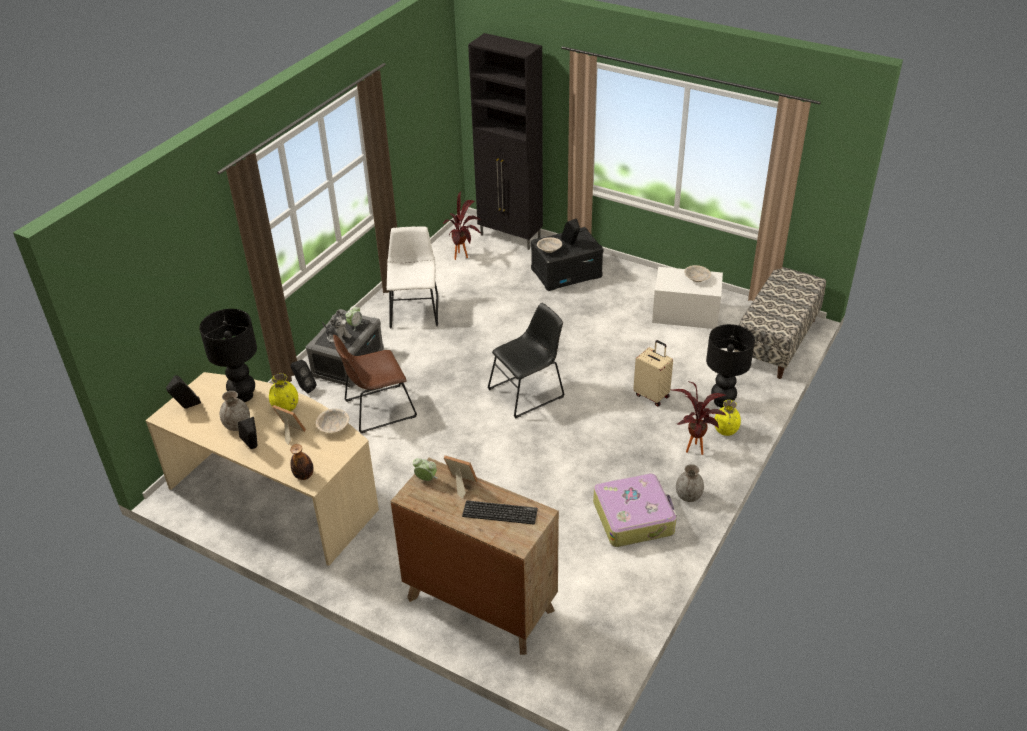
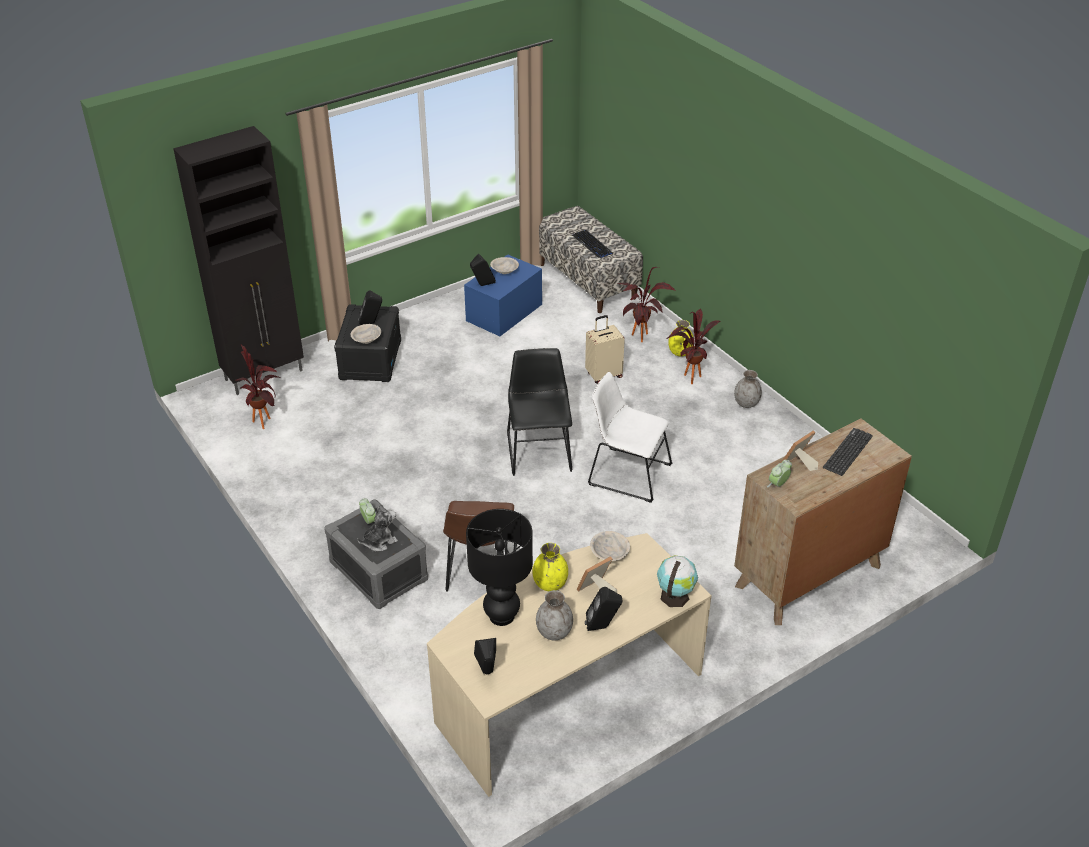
camera: 65 degrees left, 0 degrees up
(304, 388) = (395, 622): black speaker -> black speaker (482, 285)
(304, 476) = (675, 595): bottle -> globe
(414, 309) = (327, 488): white chair -> white chair (626, 473)
(634, 517) = (753, 443): suitcase -> none
(685, 313) = (504, 312): white storage box -> blue storage box
(723, 401) = (642, 339): black table lamp -> potted plant
(772, 307) = (592, 245): none -> keyboard

